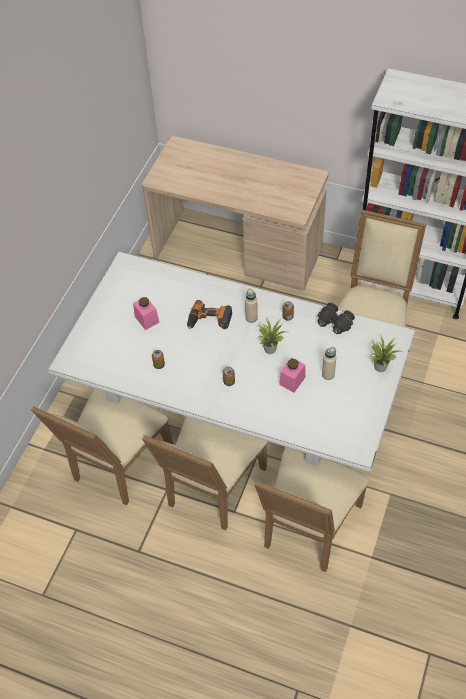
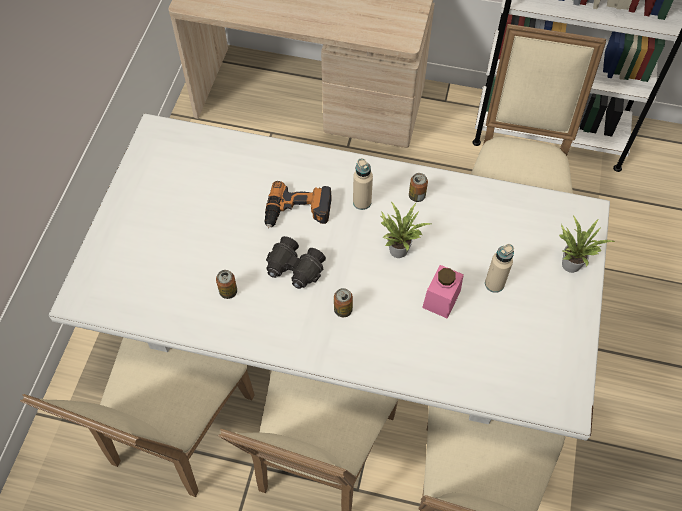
camera: 10 degrees left, 5 degrees up
(147, 319) = (200, 218): pink jar -> none
(334, 323) = (488, 201): black binoculars -> black binoculars (294, 269)

